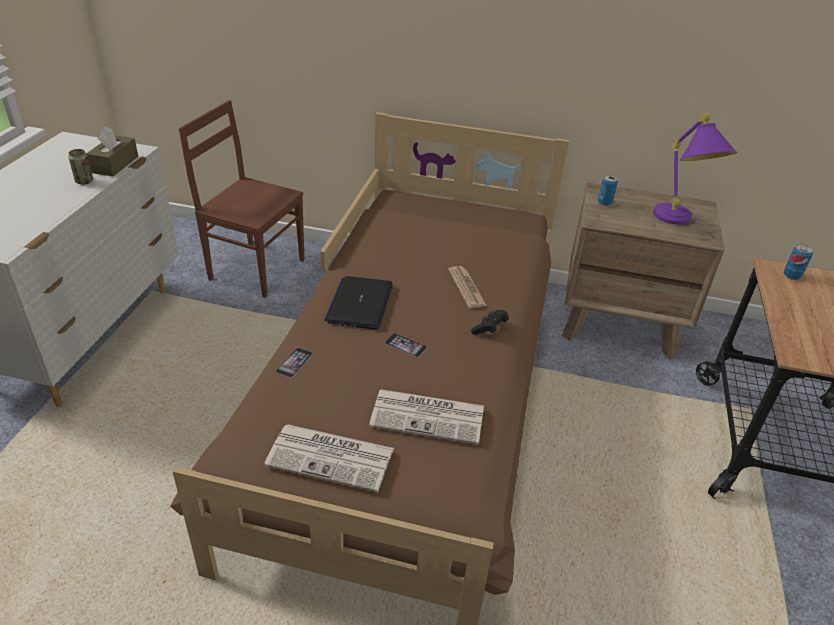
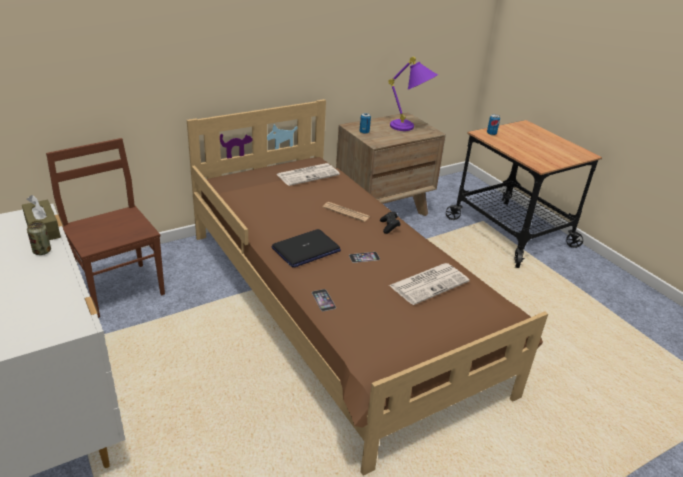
camera: 45 degrees left, 5 degrees down
(256, 268) = (121, 288): brown chair -> brown chair turned 75 degrees clockwise
(332, 457) = (420, 330): newspaper -> newspaper (308, 174)
(360, 303) = (306, 249): laptop -> laptop turned 90 degrees counterclockwise

